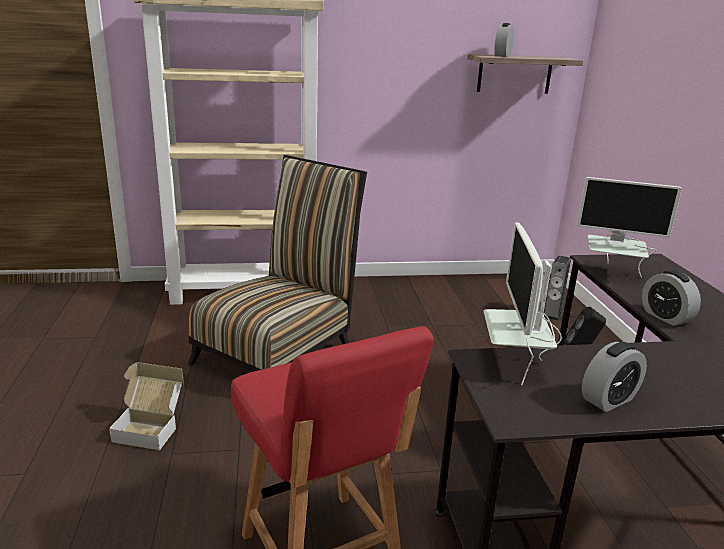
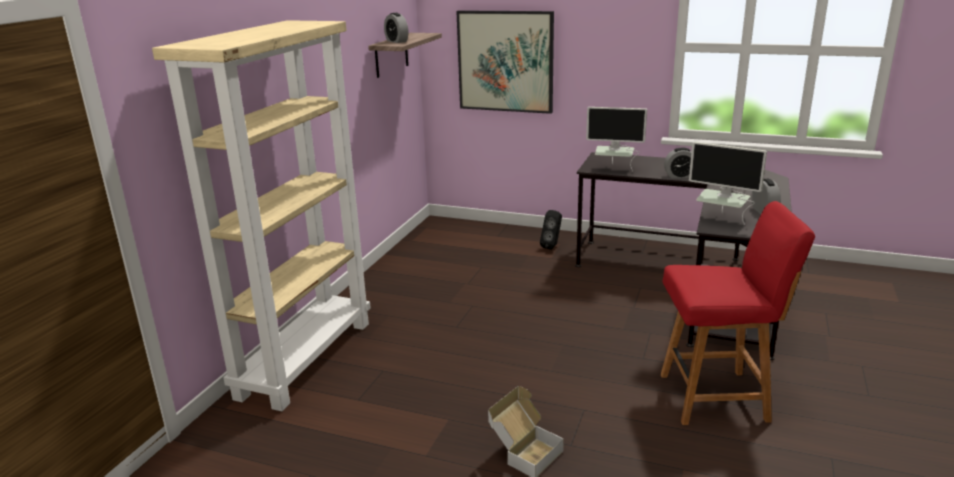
camera: 60 degrees left, 0 degrees up
(280, 351) = (447, 361): chair -> none
(552, 314) = (493, 236): speaker -> none
(612, 273) = (614, 170): monitor -> monitor turned 60 degrees clockwise
(638, 108) = (505, 61): none -> picture

